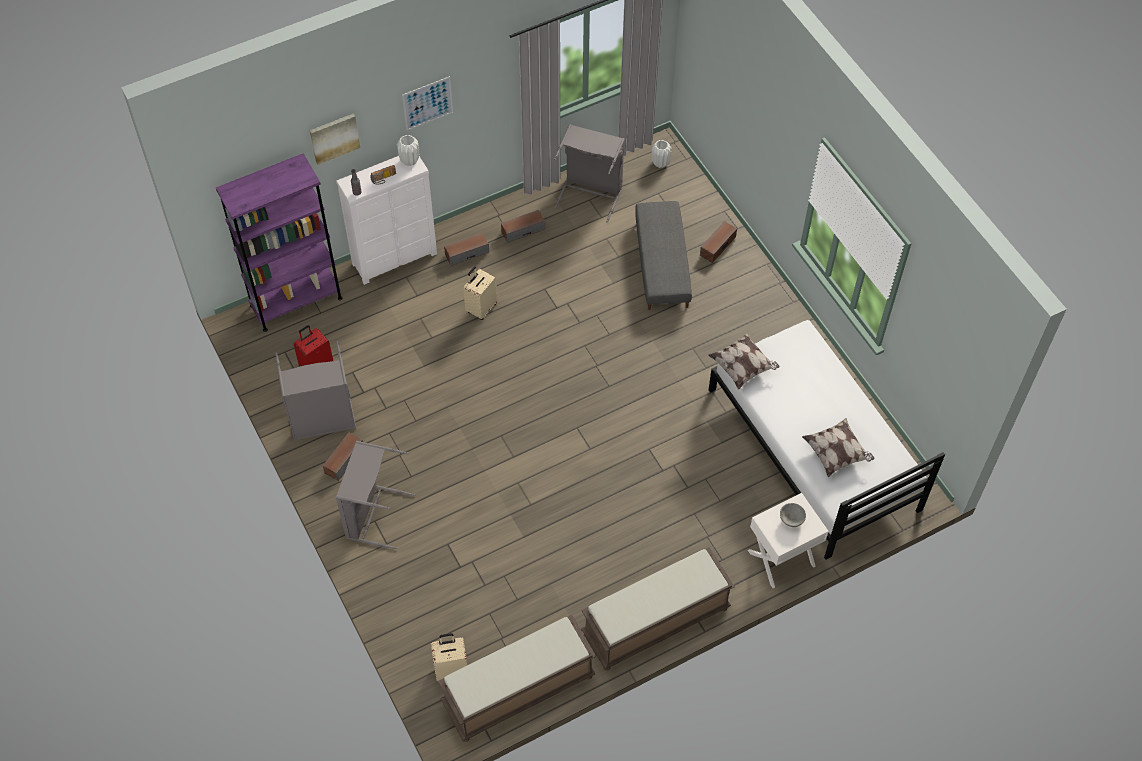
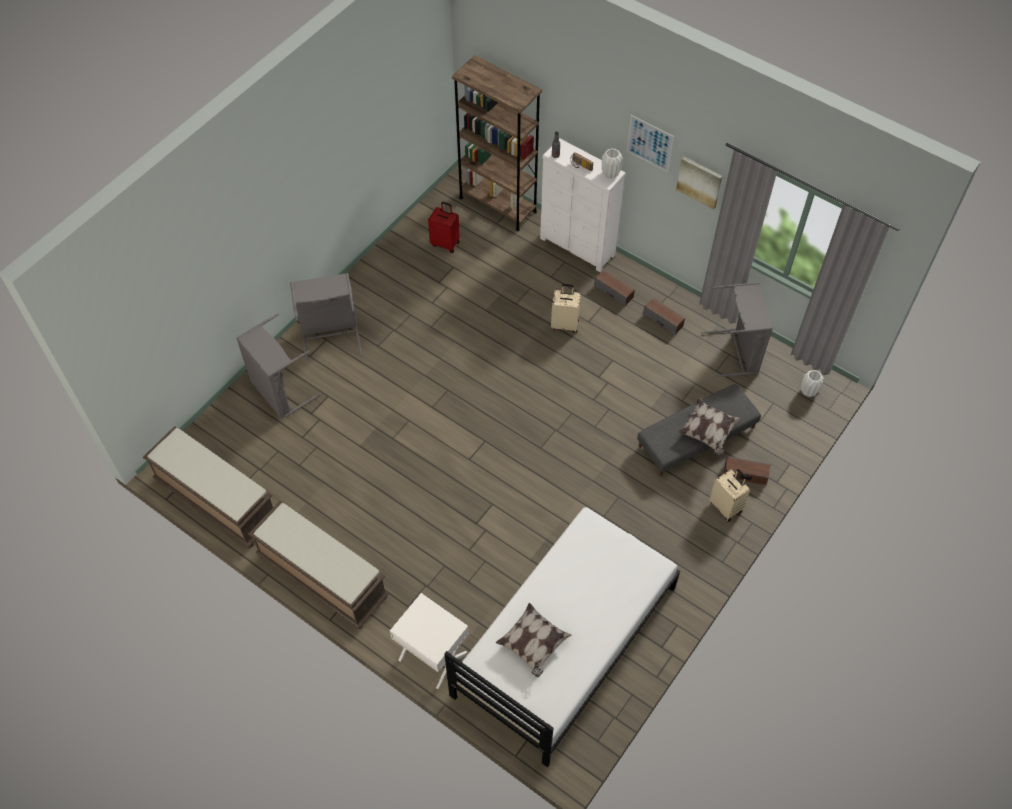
camera: 65 degrees right, 0 degrees up
(296, 301) = (497, 204): purple bookcase -> brown bookcase
(322, 420) = (399, 268): grey laundry basket -> grey laundry basket (279, 392)
(334, 137) = (570, 101): picture -> picture (699, 181)
(344, 460) = (370, 297): speaker -> none
(452, 670) = (217, 446): beige suitcase -> beige suitcase (726, 506)
(742, 367) = (587, 528): pillow -> pillow (707, 432)
(791, 520) = (433, 627): grey bowl -> none

